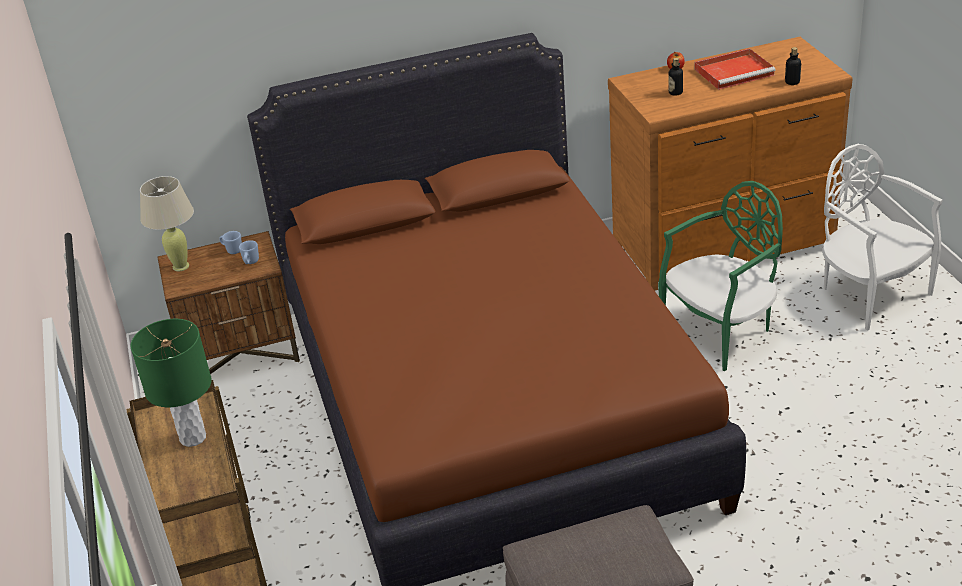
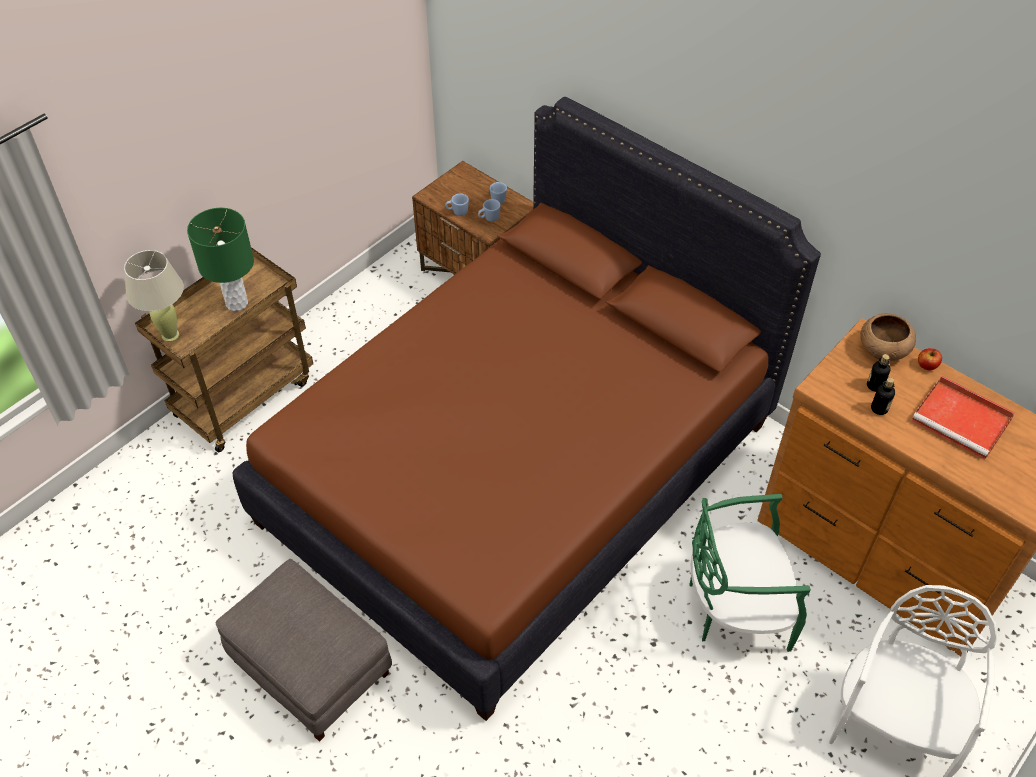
camera: 55 degrees right, 15 degrees up
(181, 266) = (458, 181): beige table lamp -> beige table lamp (170, 335)
(220, 278) = (457, 212): none -> blue mug
(645, 79) = (882, 349): none -> brown bowl
(722, 332) = (735, 608): green chair -> green chair turned 150 degrees clockwise
(792, 82) = (982, 482): bottle -> bottle (879, 409)

